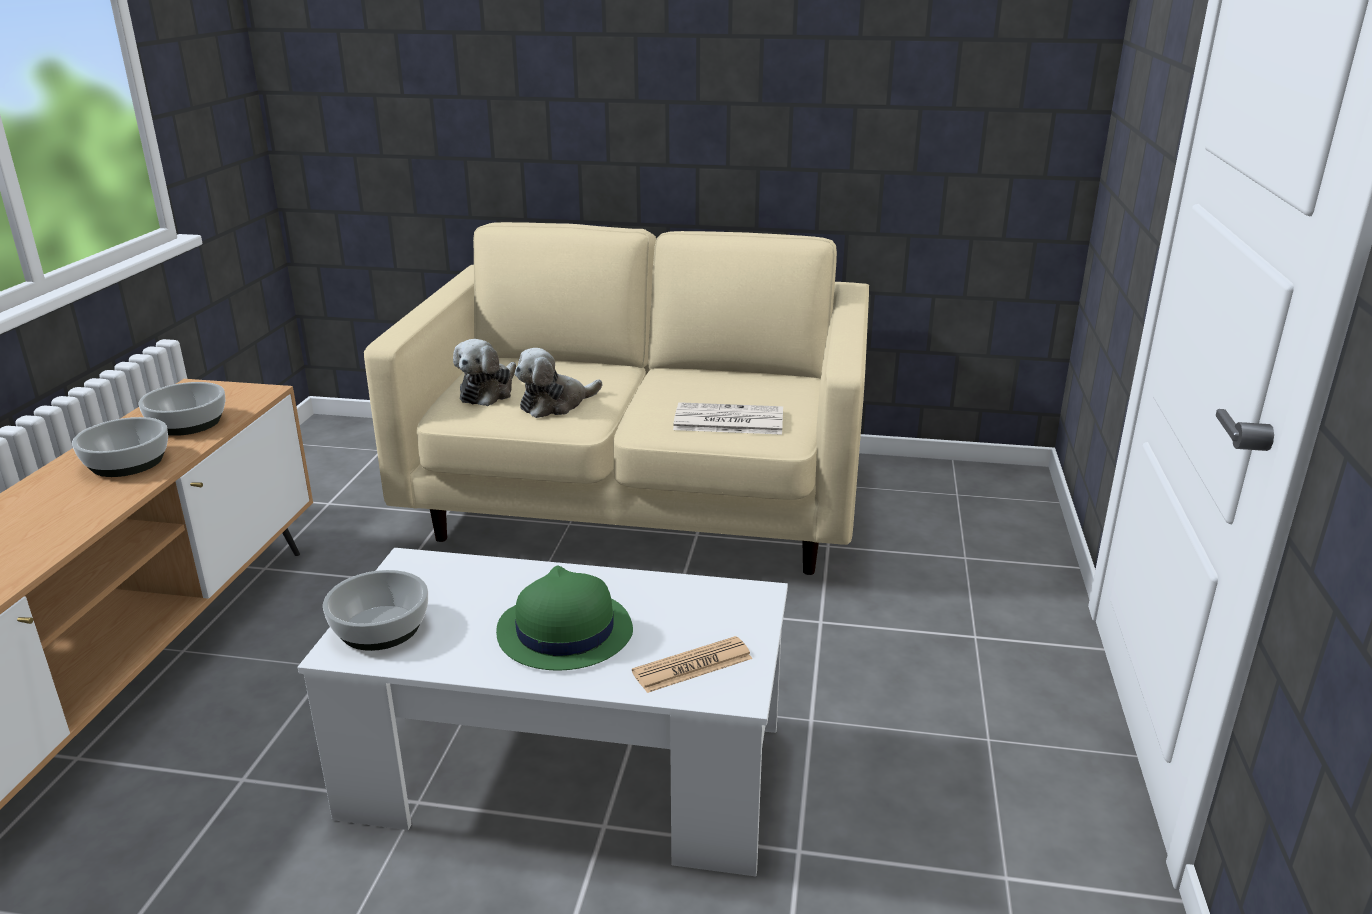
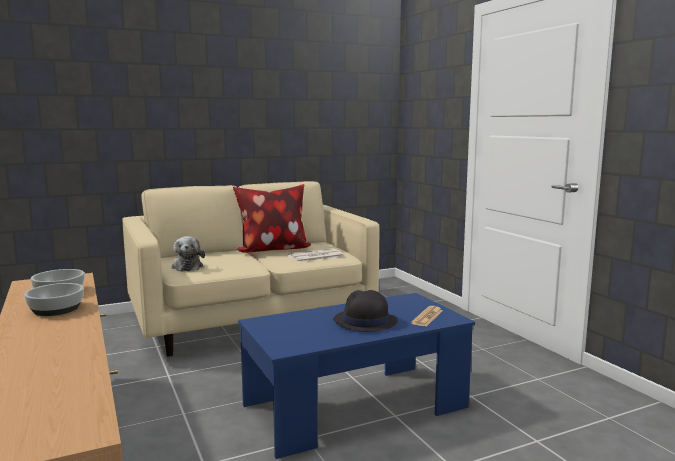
camera: 35 degrees left, 15 degrees down
(380, 628) = (286, 340): bowl -> none
(555, 404) = (230, 264): plush toy -> none
(564, 632) = (364, 321): green hat -> black hat
(567, 772) = (355, 406): white coffee table -> blue coffee table
(684, 380) = (272, 250): none -> pillow

